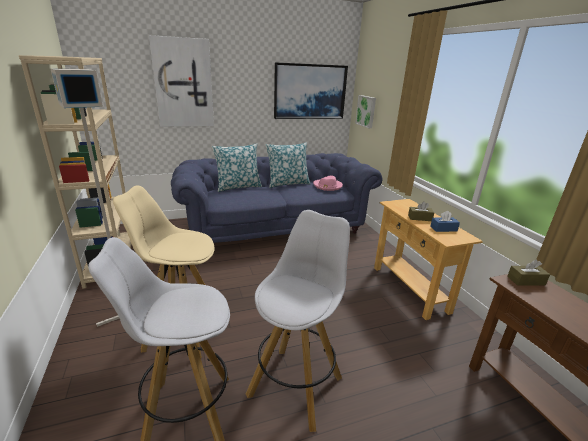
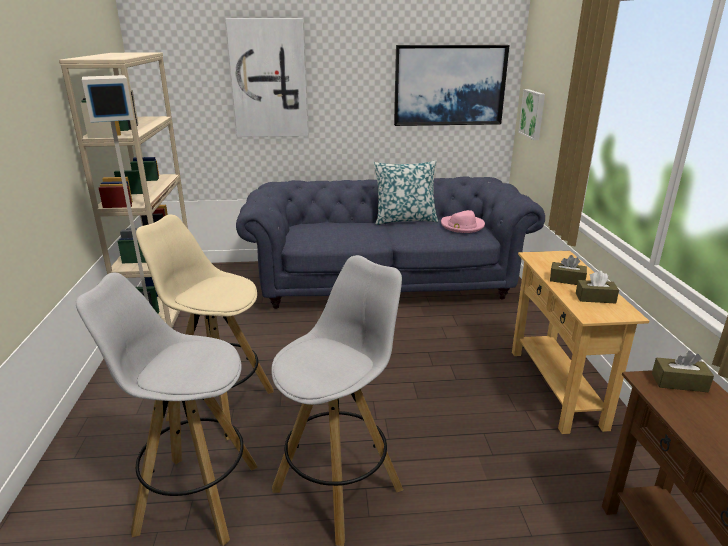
camera: 15 degrees right, 0 degrees up
(238, 187) = (333, 221): pillow -> none
(443, 229) = (595, 298): blue tissue box -> brown tissue box

